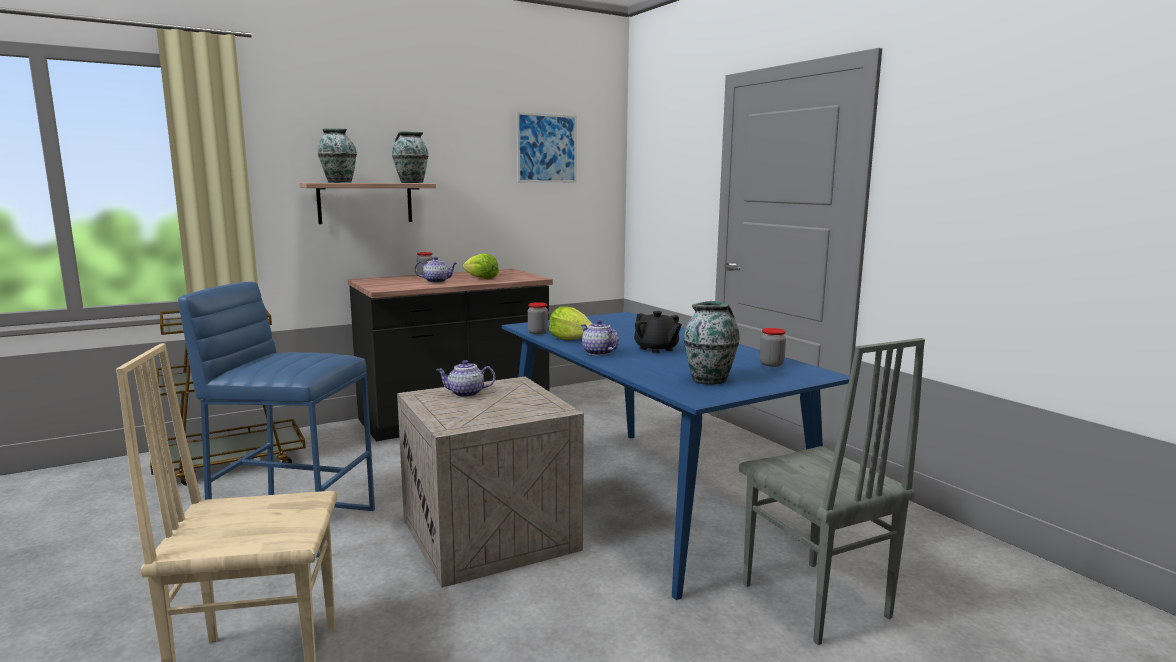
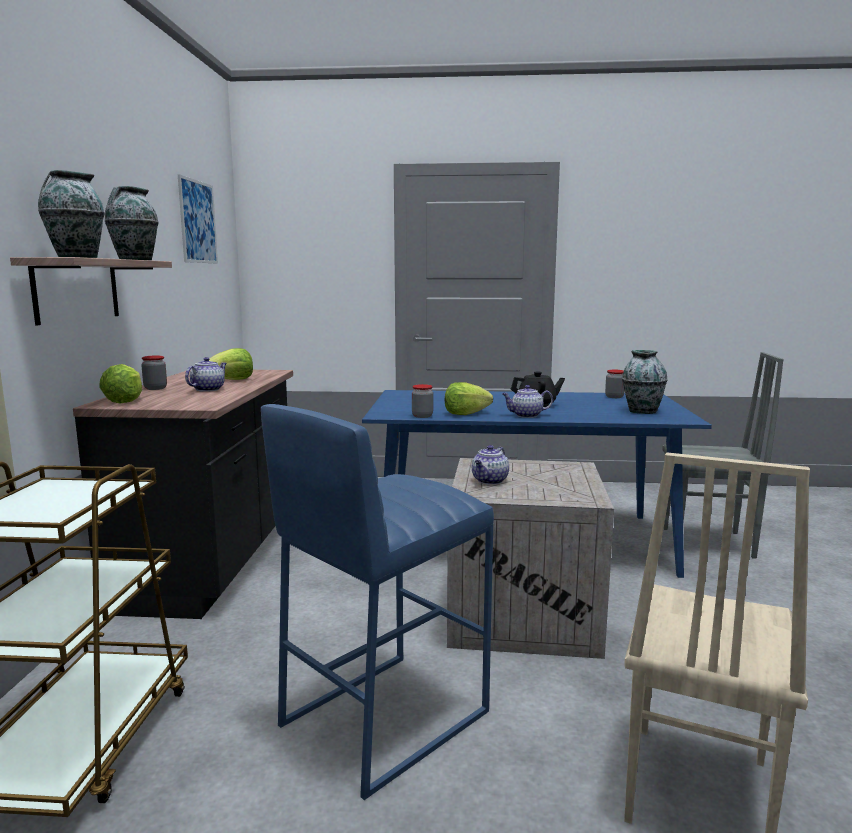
camera: 55 degrees left, 0 degrees up
(377, 279) = (125, 401): none -> lettuce

